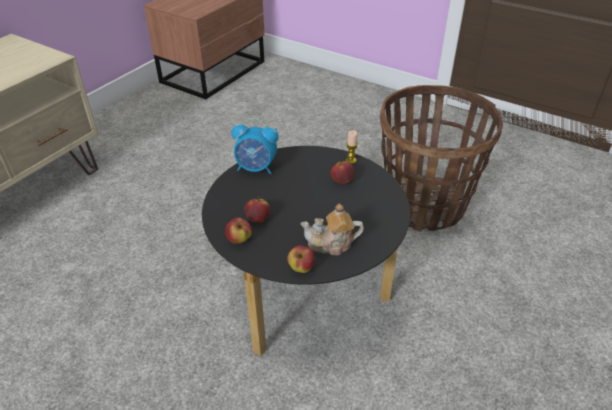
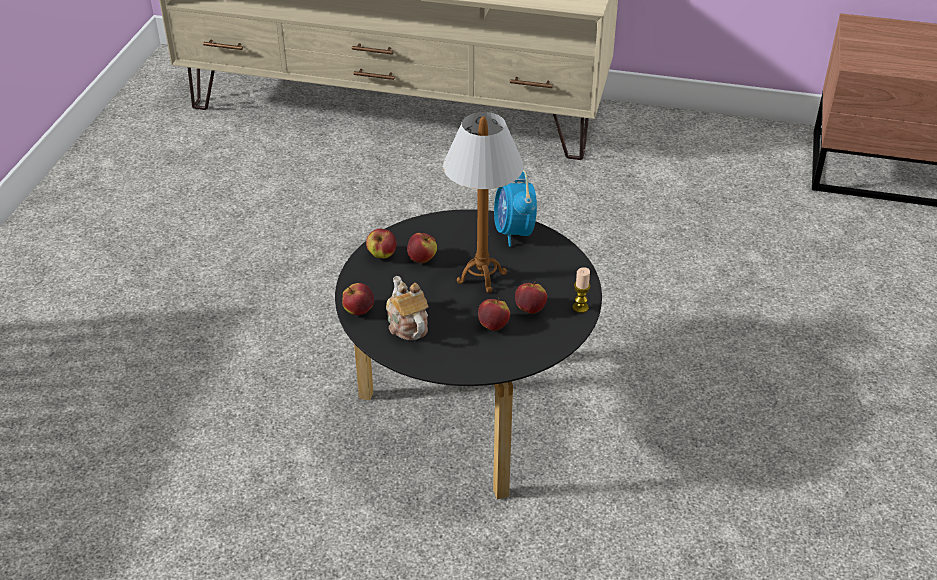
camera: 70 degrees right, 0 degrees up
(297, 195) = (481, 278): none -> table lamp
(352, 201) = (493, 325): none -> apple
(424, 205) = (728, 506): basket -> none

